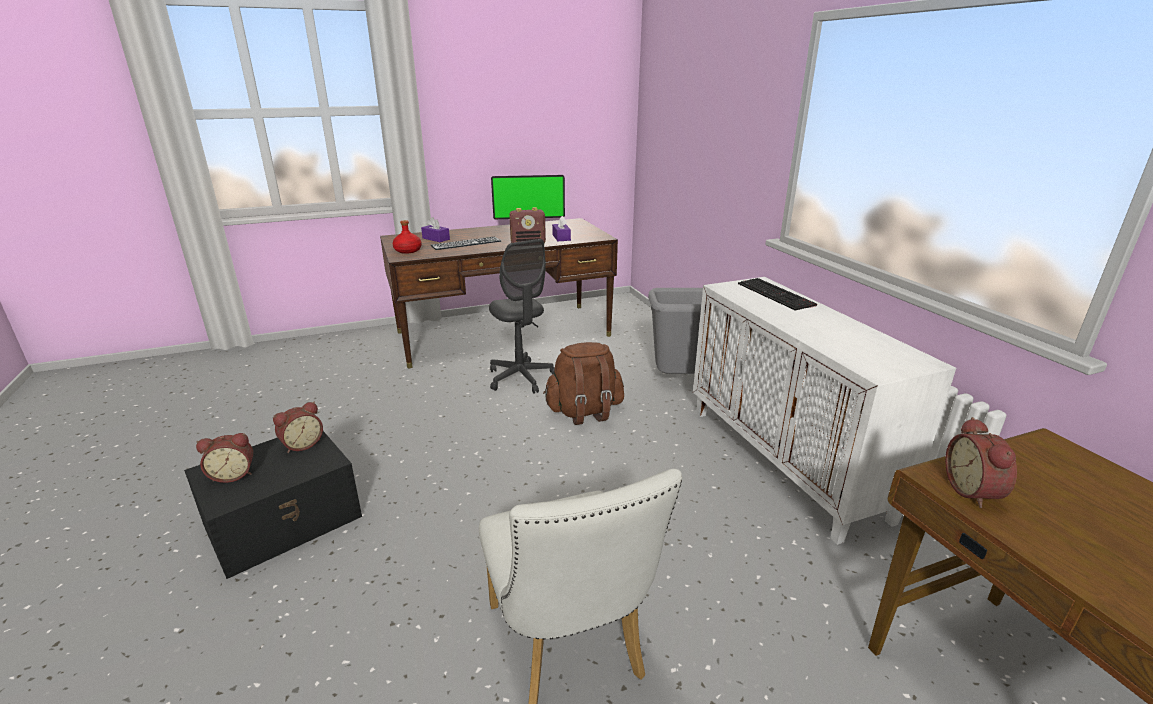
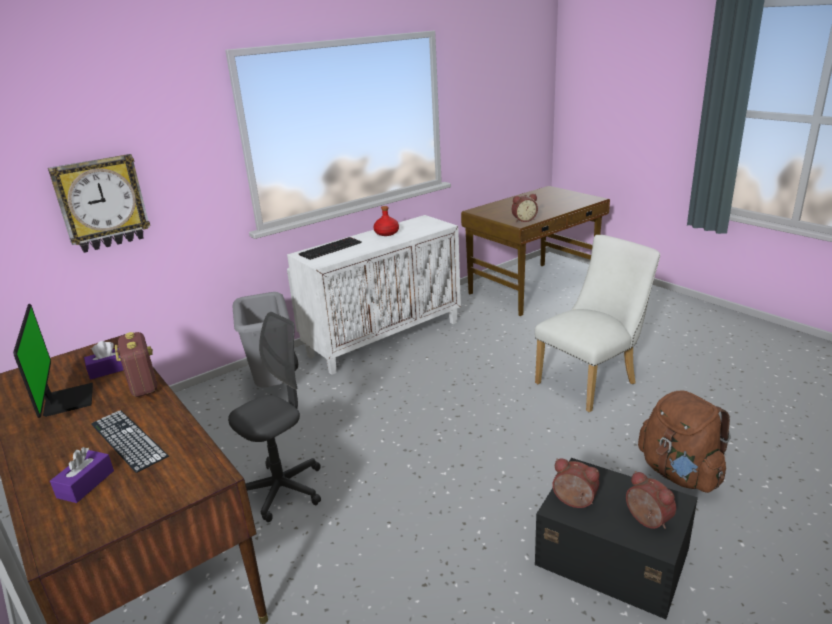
camera: 105 degrees left, 0 degrees up
(407, 251) = (171, 485): red bottle -> red bottle (386, 233)
(584, 412) = (347, 429): brown backpack -> brown backpack (679, 473)
(702, 151) = (102, 203): none -> wall clock

